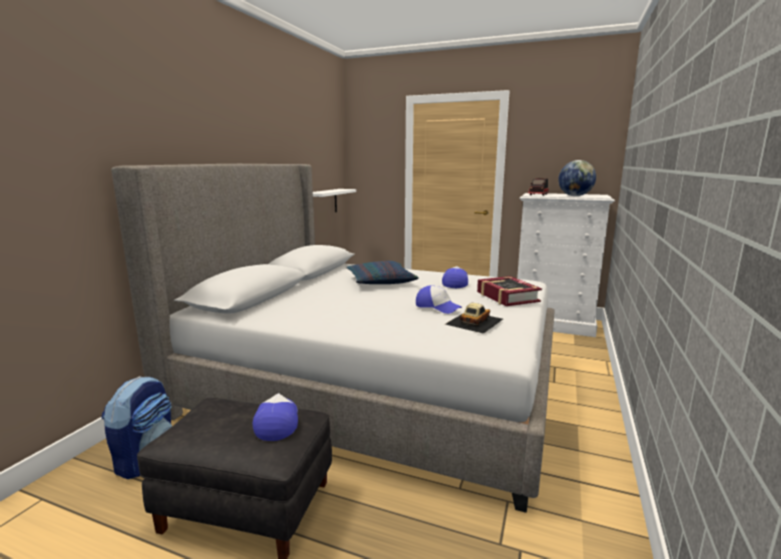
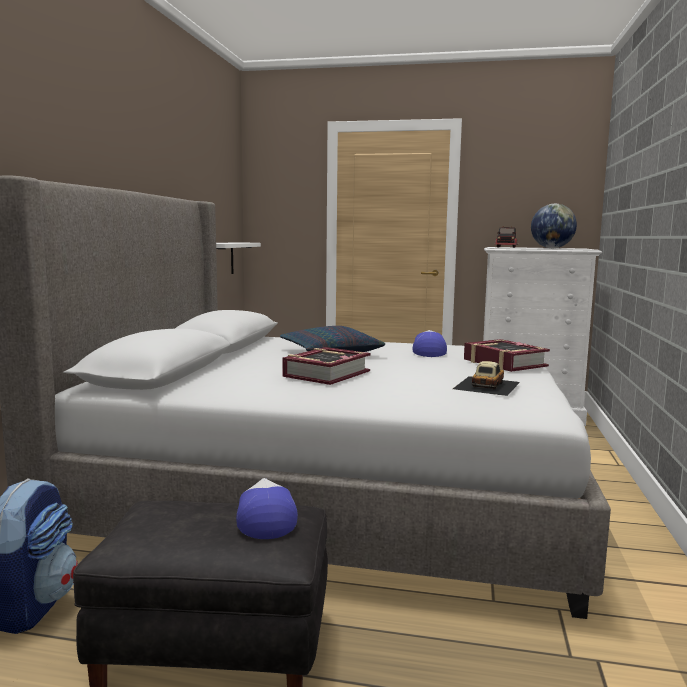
camera: 10 degrees left, 5 degrees down
(362, 303) = (326, 374): none -> book
(437, 307) = (428, 373): cap -> none

